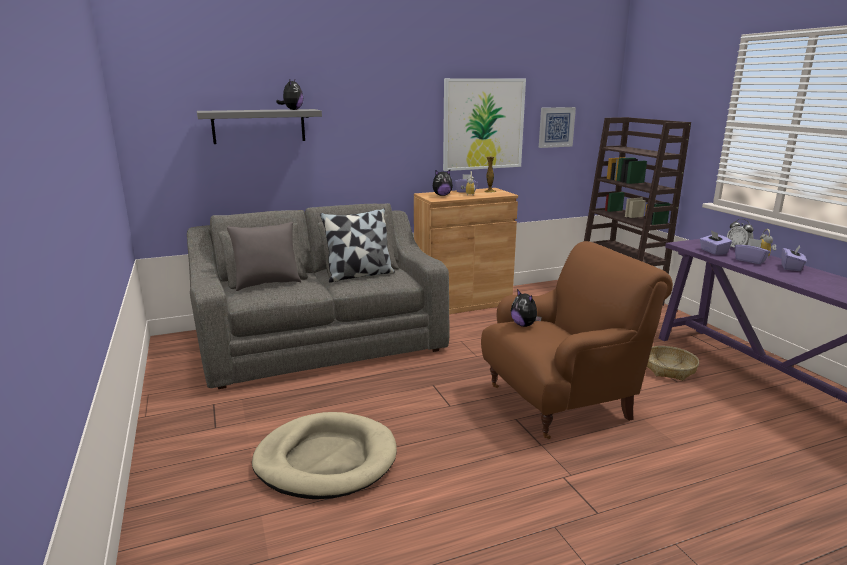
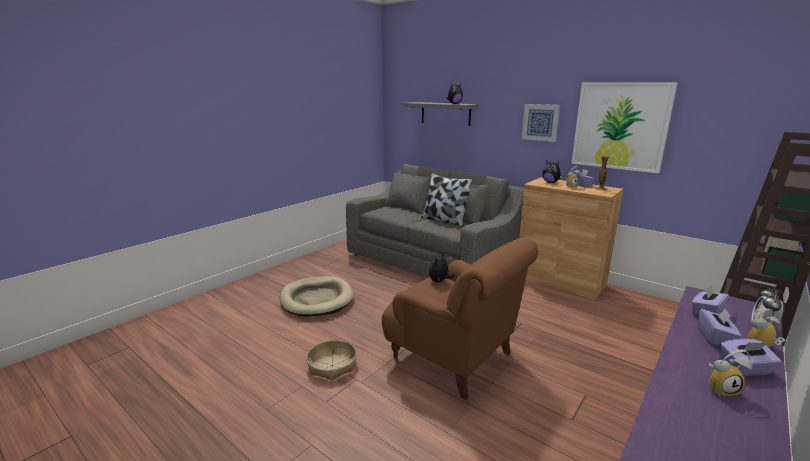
camera: 60 degrees right, 0 degrees up
(267, 284) = (398, 208): grey pillow -> none
(556, 127) = (719, 137): picture -> picture (540, 122)
(669, 369) = (593, 410): basket -> basket (332, 365)
(815, 278) = (721, 389): none -> alarm clock

